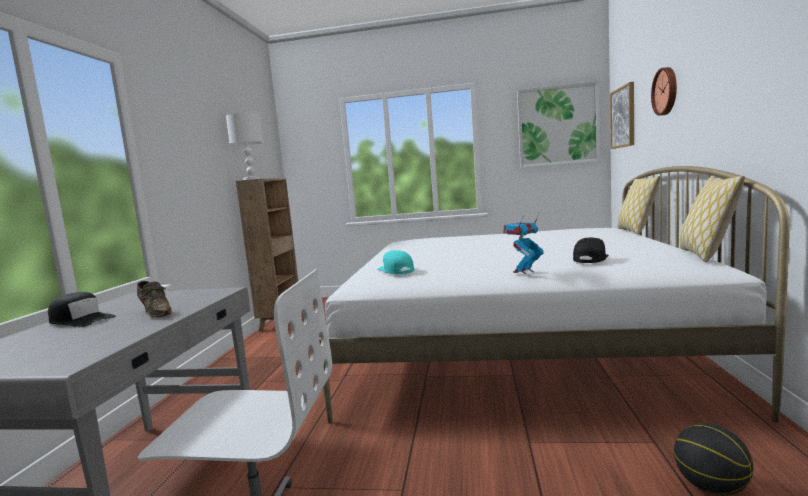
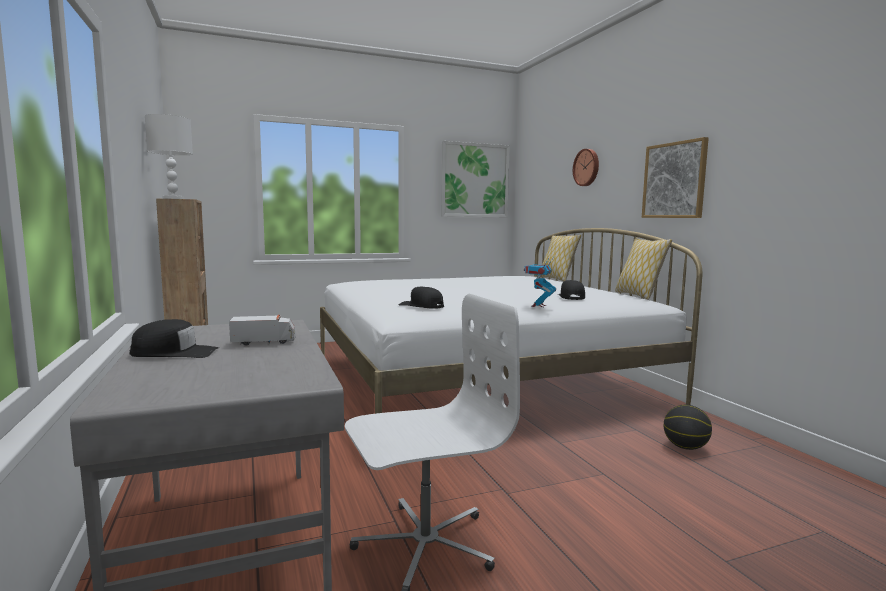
camera: 30 degrees left, 0 degrees up
(156, 313) = (264, 342): brown shoe -> toy truck
(395, 270) = (422, 306): turquoise cap -> black cap
(623, 117) = (534, 181): picture -> picture (674, 180)

